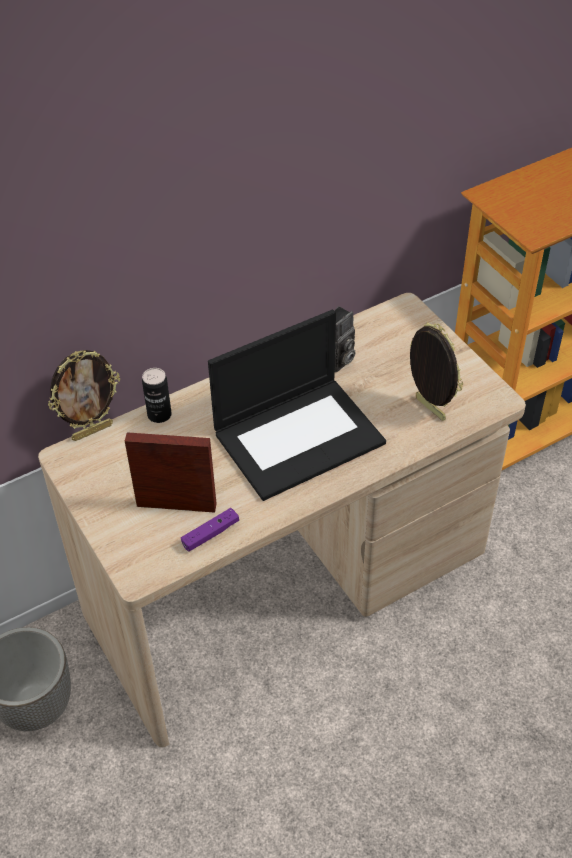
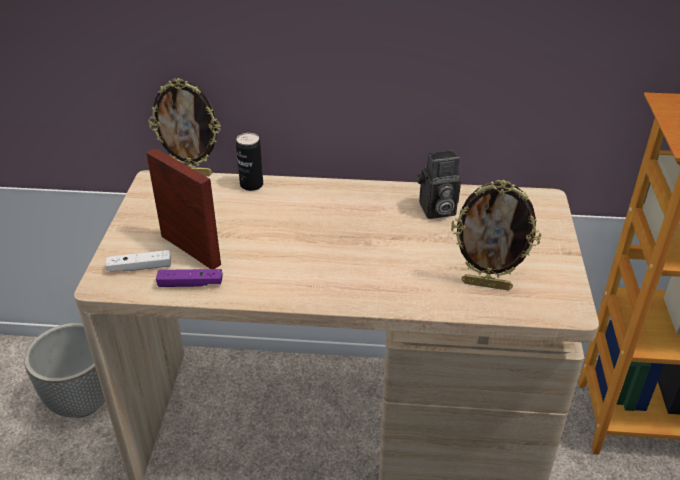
camera: 35 degrees right, 10 degrees down
(152, 544) = (139, 267): none -> white game controller
(299, 436) = (344, 250): laptop -> none
(428, 409) = (487, 284): picture frame -> picture frame turned 105 degrees clockwise

